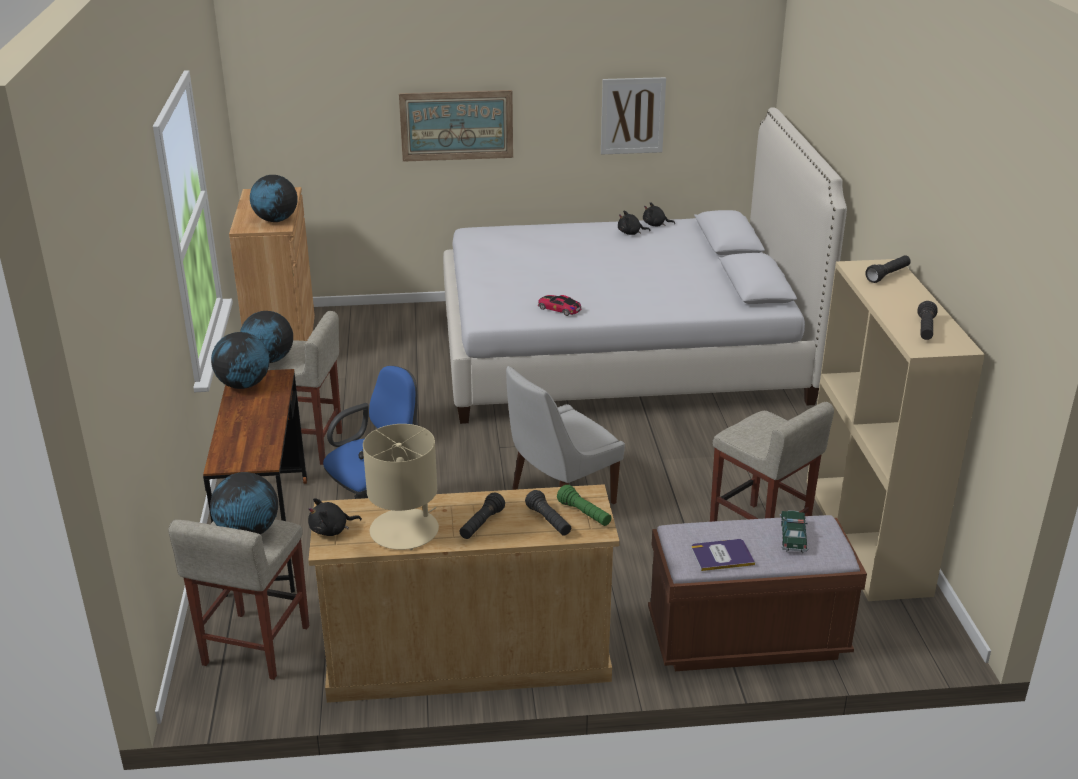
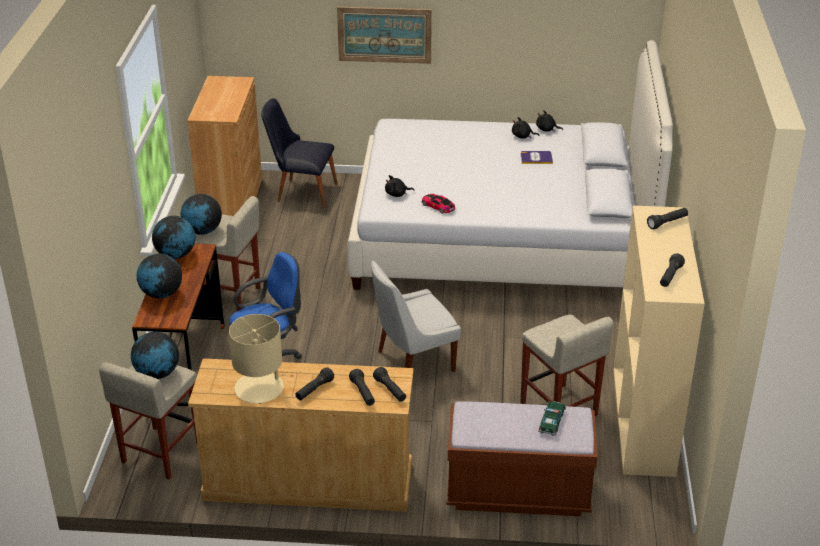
camera: 10 degrees right, 5 degrees up
(275, 220) = (226, 110): globe -> globe (161, 294)
(331, 530) = (209, 382): black plush toy -> black plush toy (397, 194)
(366, 325) = (301, 192): none -> black chair
(584, 514) = (390, 390): green flashlight -> black flashlight
(632, 115) = (534, 36): picture -> none
(722, 556) = (492, 431): book -> book (536, 158)

